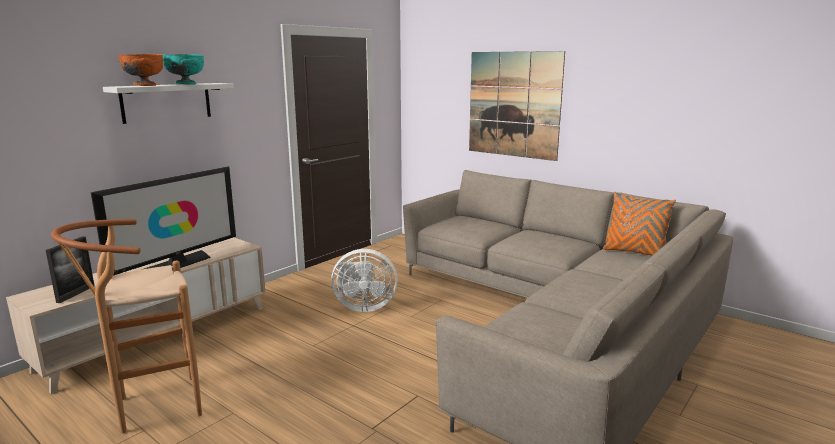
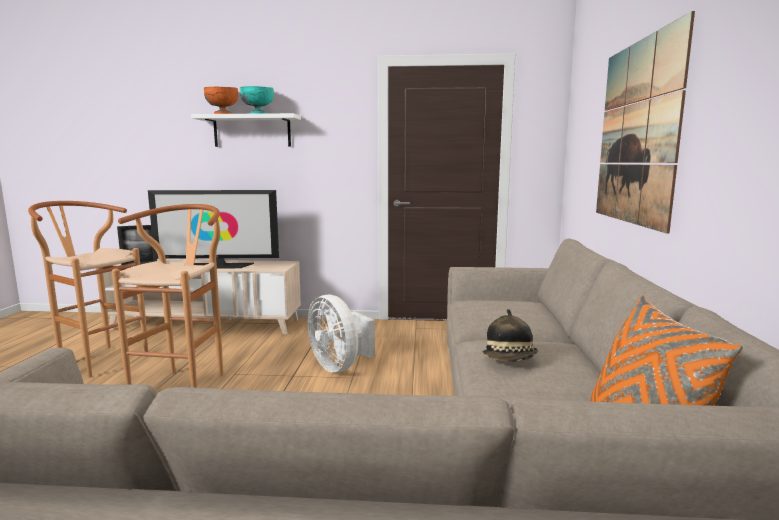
camera: 55 degrees right, 5 degrees down
(298, 368) = (185, 383): none -> brown stool
(539, 243) = (510, 360): none -> hat

